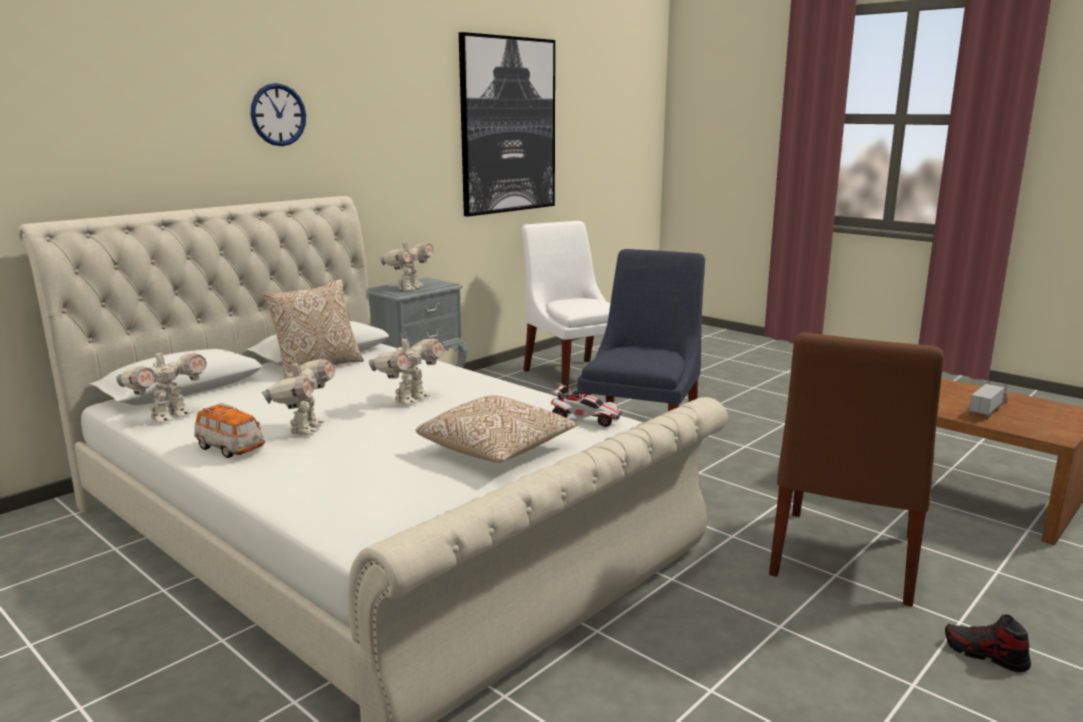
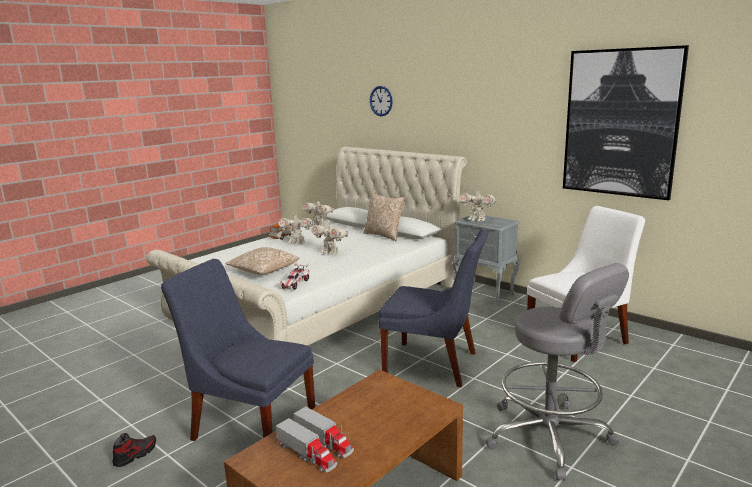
camera: 90 degrees right, 0 degrees up
(278, 115) = (443, 109): wall clock -> wall clock (381, 101)
(780, 406) = (549, 438): none -> grey stool
(843, 558) = (250, 424): brown chair -> blue chair
(1017, 414) = (307, 454): none -> toy truck

